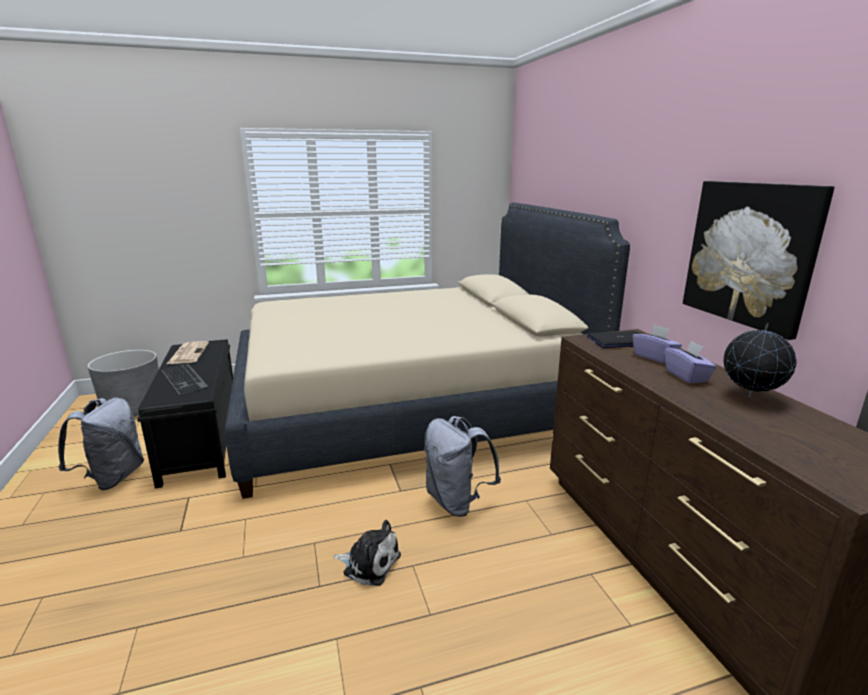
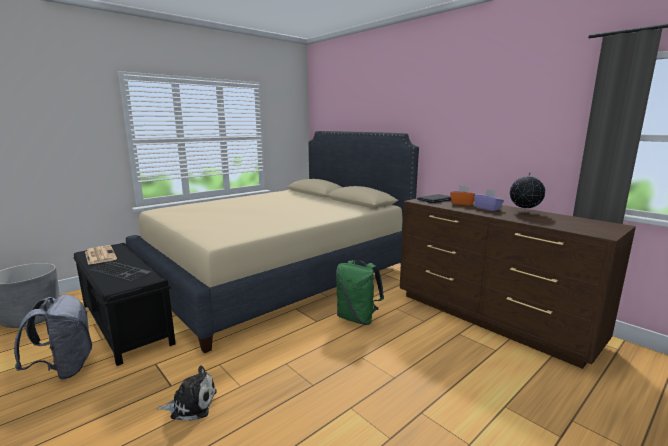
camera: 25 degrees left, 5 degrees down
(369, 563) = (333, 364): plush toy -> plush toy (191, 404)
(457, 501) = (357, 318): grey backpack -> green backpack
(654, 357) = (462, 203): purple tissue box -> orange tissue box
(750, 254) = (497, 143): picture -> none

